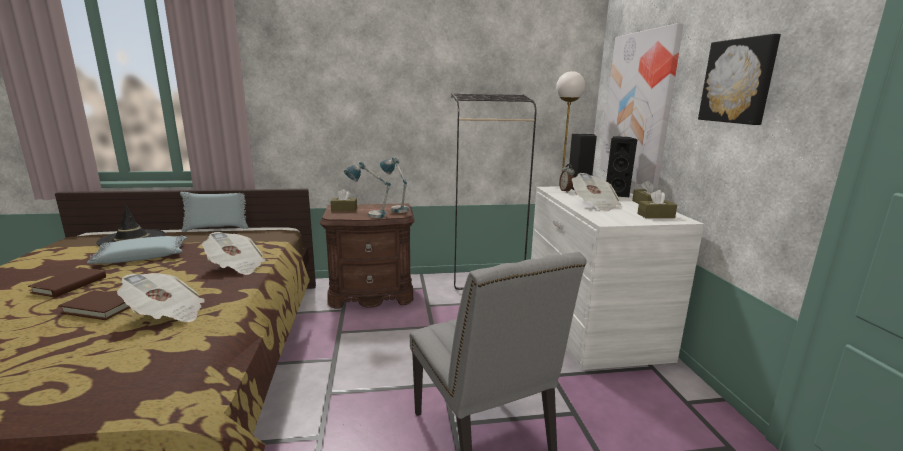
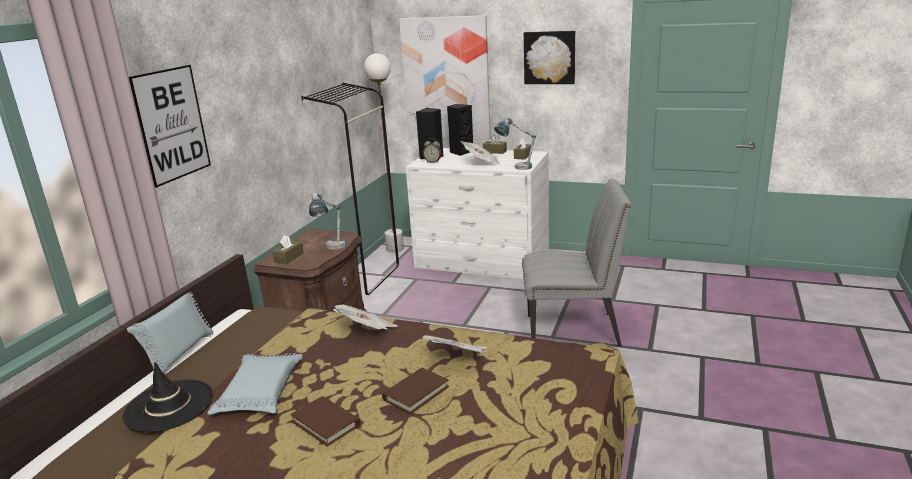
camera: 60 degrees left, 5 degrees up
(287, 80) = (171, 124): none -> picture
(395, 209) = (322, 235): table lamp -> table lamp (516, 168)

